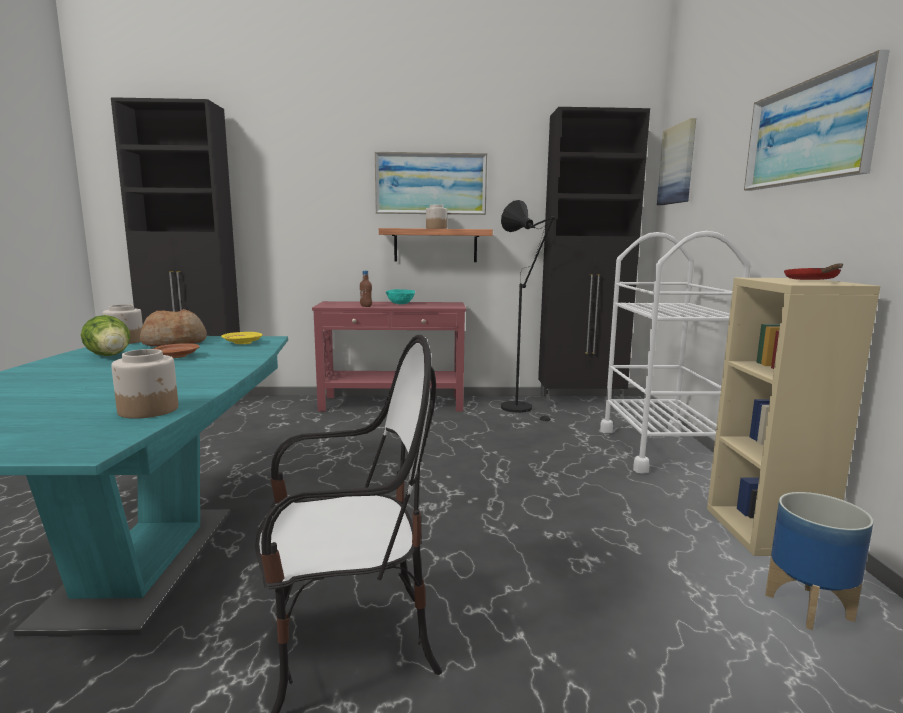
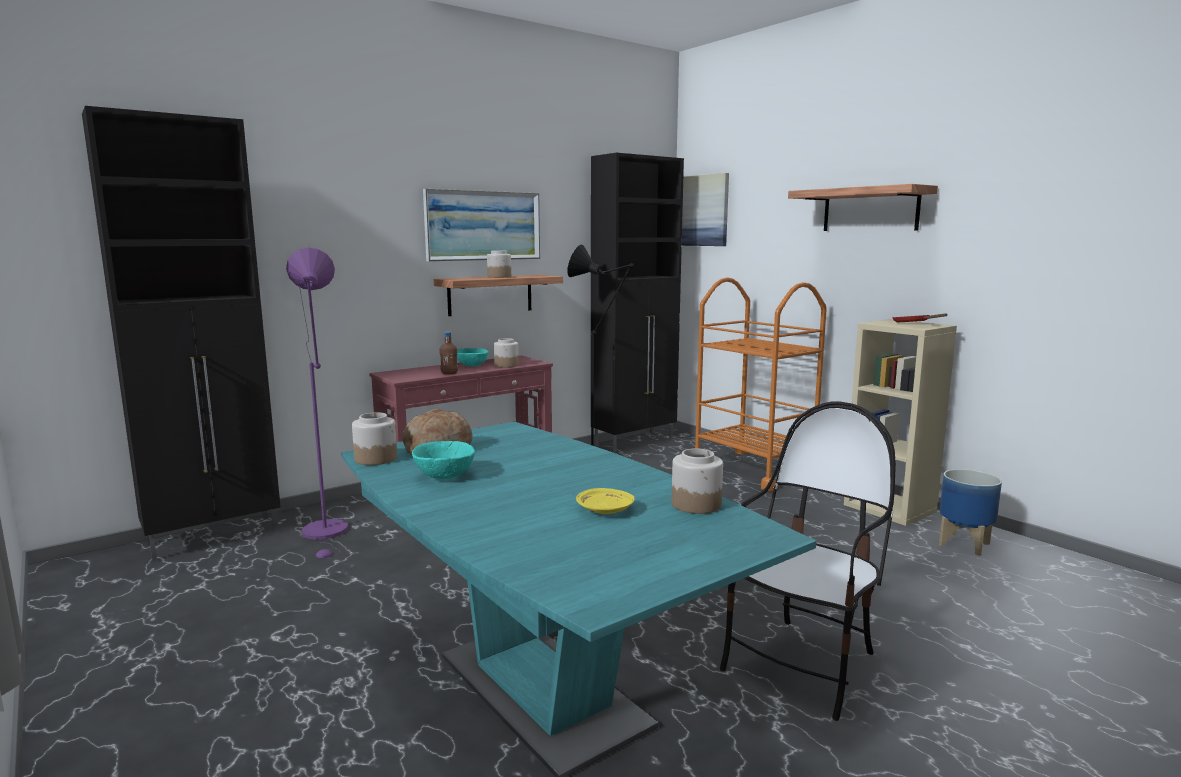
camera: 35 degrees left, 0 degrees up
(111, 356) = (444, 476): lettuce -> turquoise bowl
(176, 356) = (510, 462): brown plate -> none
(242, 343) = (508, 436): yellow plate -> yellow plate (605, 510)
(249, 415) = (327, 533): none -> purple floor lamp
(425, 306) = (506, 365): none -> jar
(659, 449) = (753, 470): white cart -> orange cart
(807, 132) = (870, 210): picture -> shelf

